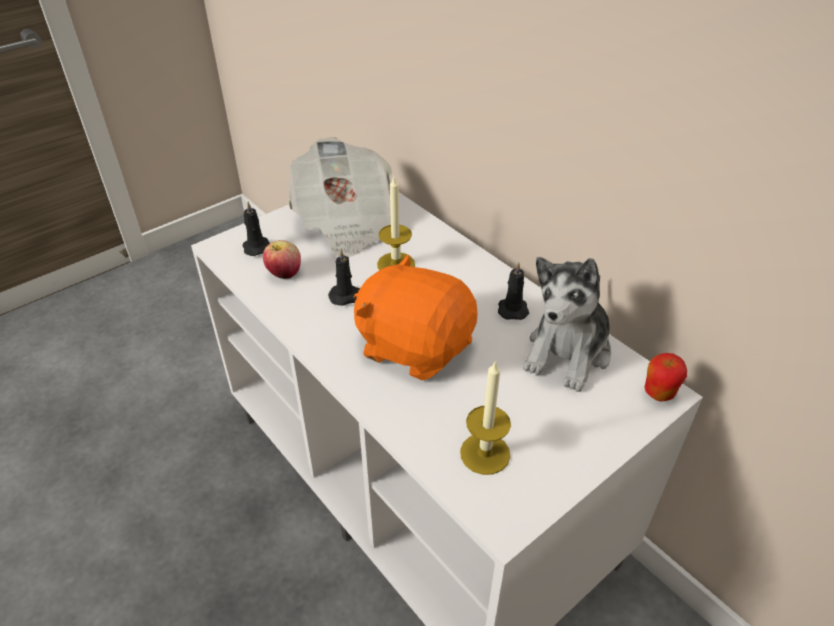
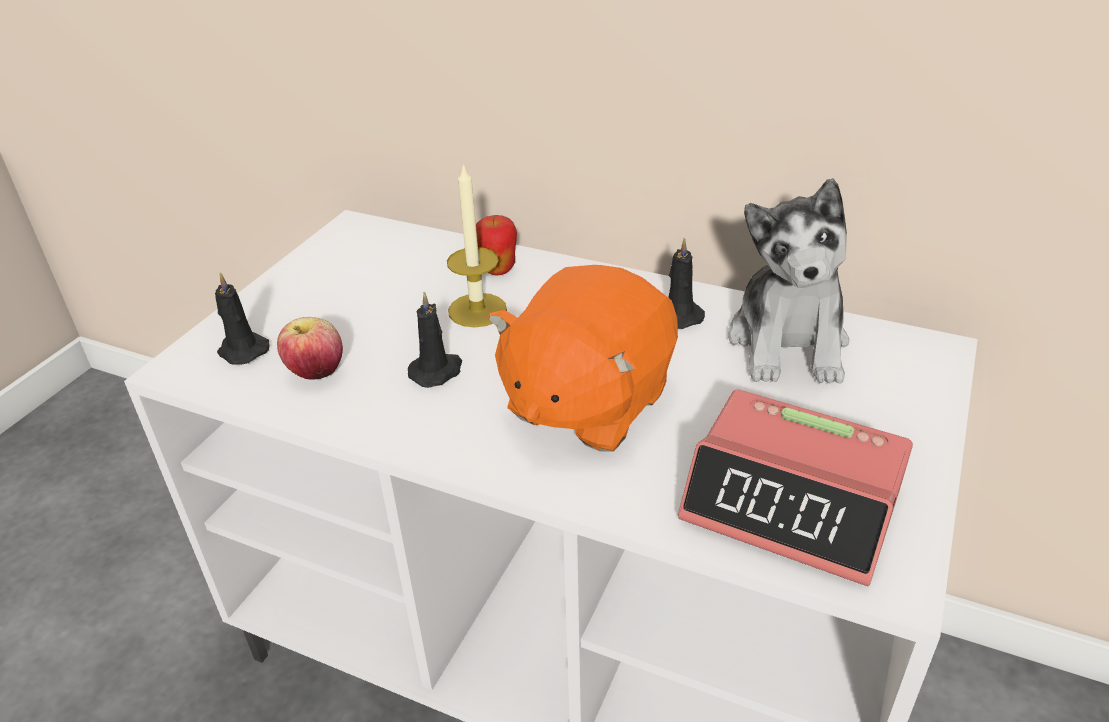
camera: 25 degrees left, 5 degrees down
(346, 223) = (363, 280): newspaper -> none
(414, 346) = (586, 402): orange plush toy -> orange plush toy turned 60 degrees counterclockwise
(485, 453) = (793, 503): candle -> alarm clock
(659, 393) = (929, 352): apple -> apple (497, 269)

